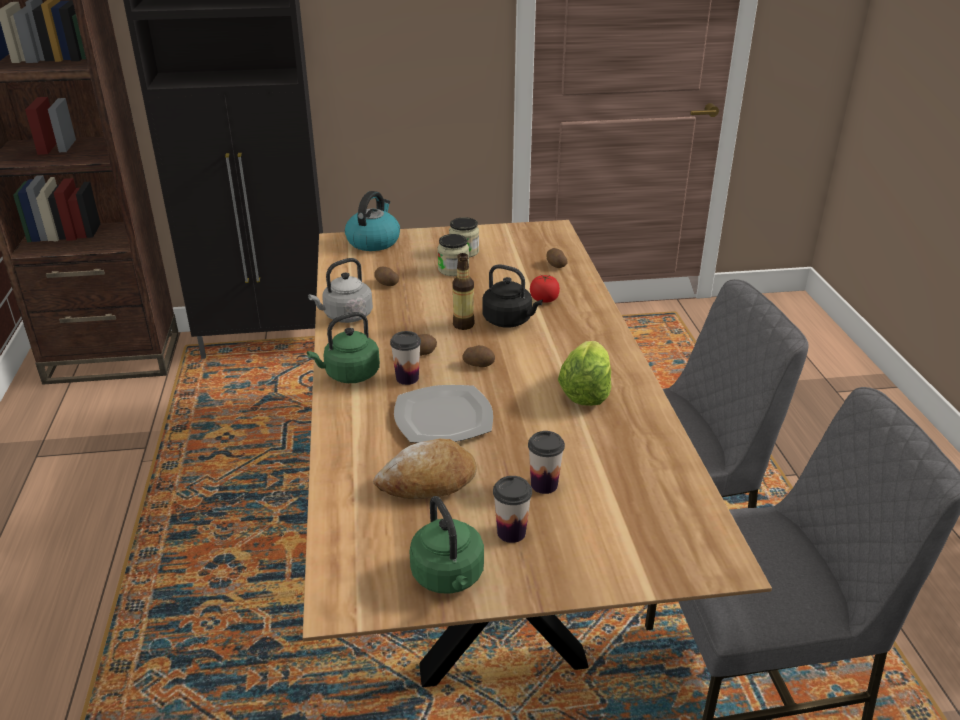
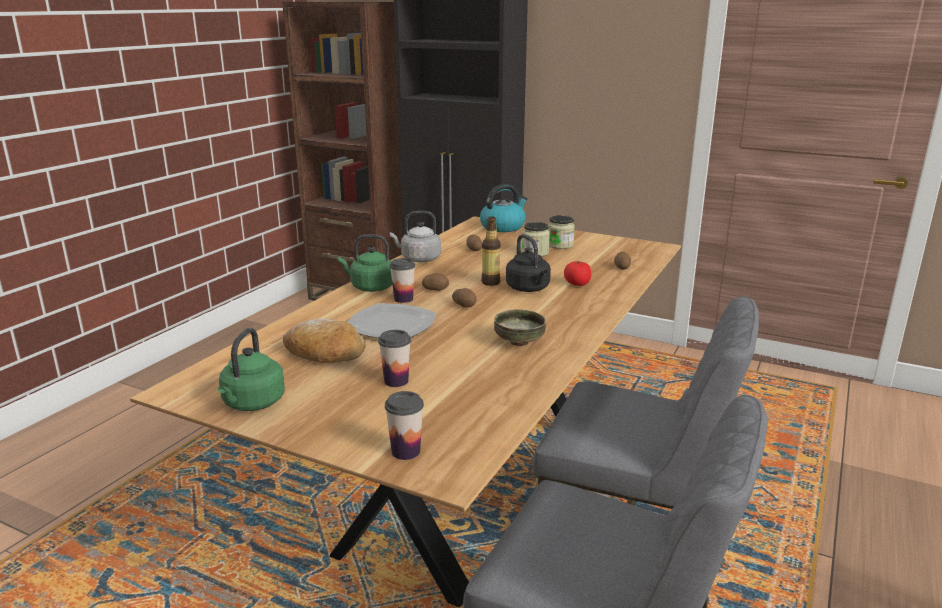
camera: 35 degrees right, 10 degrees down
(511, 532) = (329, 397): cup -> cup (406, 451)
(585, 392) = (518, 342): lettuce -> bowl

